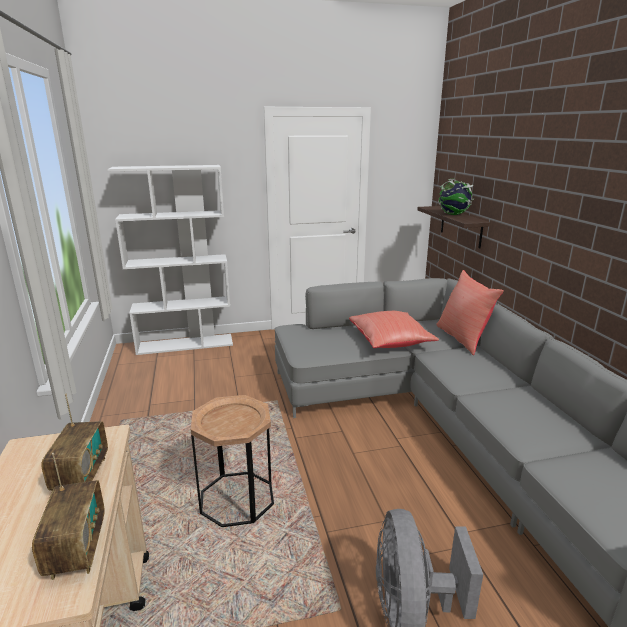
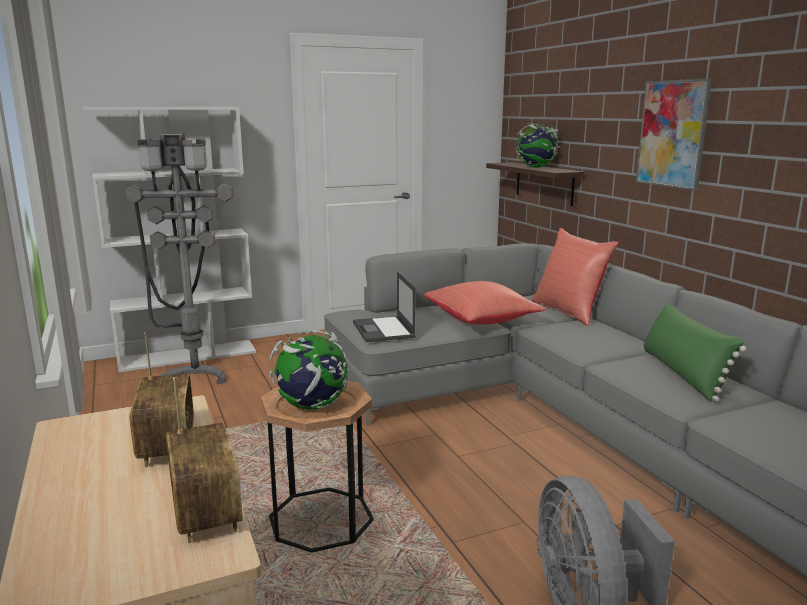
camera: 10 degrees left, 5 degrees down
(185, 360) = (194, 373): none -> grey floor lamp
(227, 422) = (311, 406): none -> globe
(311, 347) = (384, 330): none -> laptop
(536, 412) = (682, 374): none -> green pillow
(559, 202) = (672, 134): none -> picture

